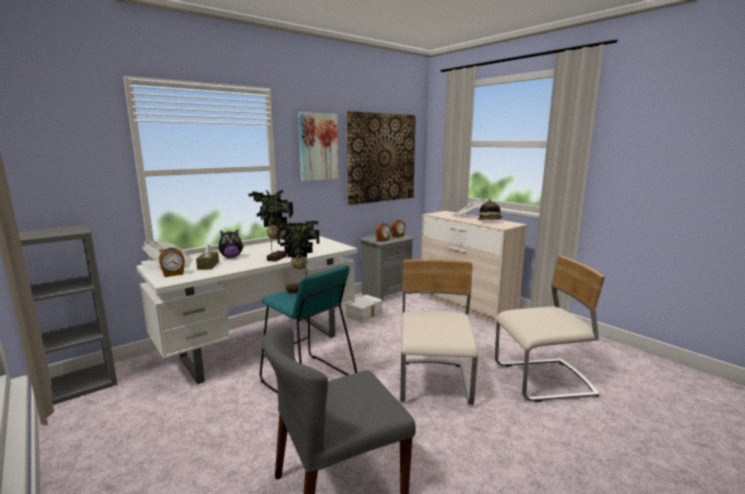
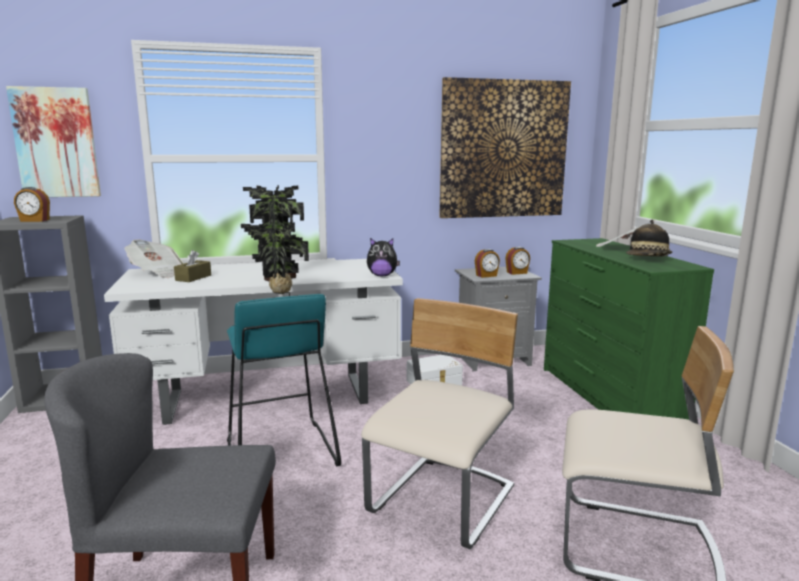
camera: 25 degrees right, 0 degrees up
(173, 274) = (144, 282): alarm clock -> alarm clock (34, 220)
(231, 257) = (233, 271): plush toy -> plush toy (382, 275)
(318, 147) = (393, 130): picture -> picture (56, 143)
(465, 305) = (607, 398): beige dresser -> green dresser

